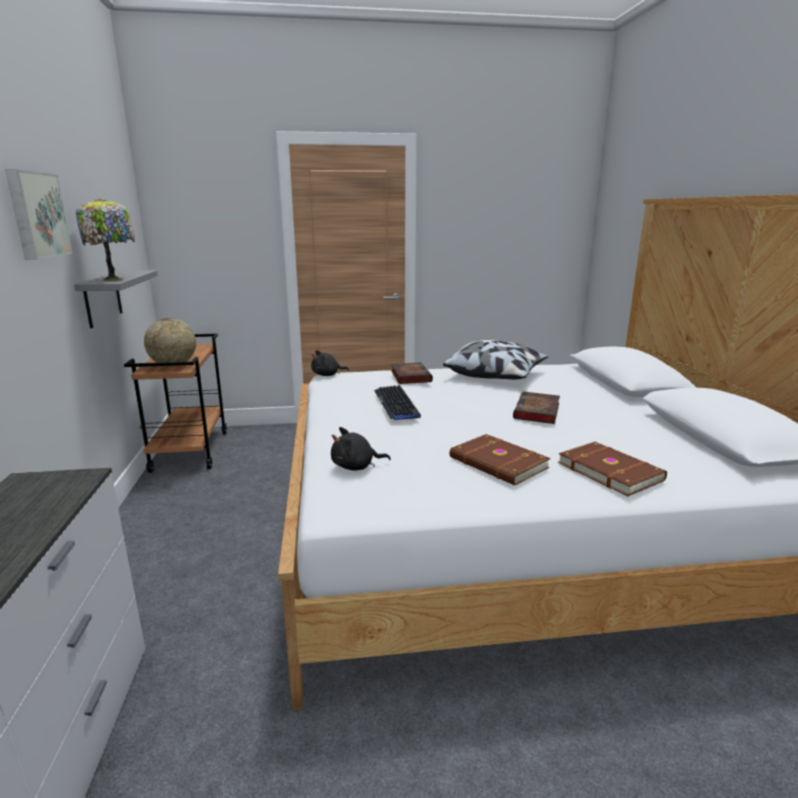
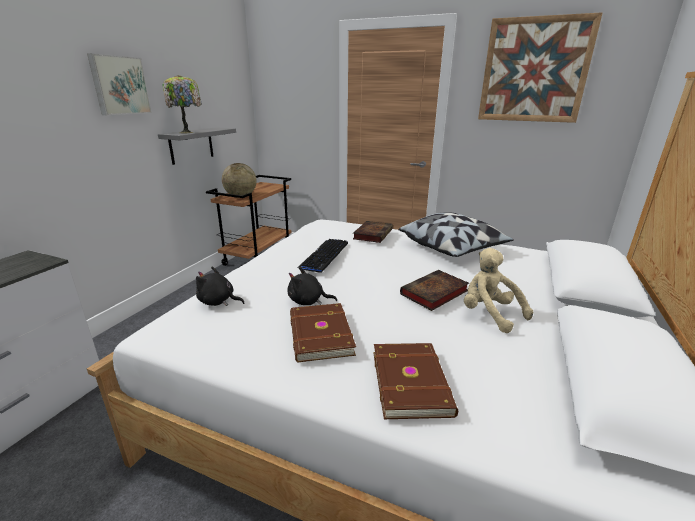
camera: 30 degrees right, 5 degrees up
(327, 375) = (322, 221): black plush toy -> black plush toy (308, 301)
(497, 194) = (534, 71): none -> picture
(594, 416) = (489, 314): none -> beige plush toy

